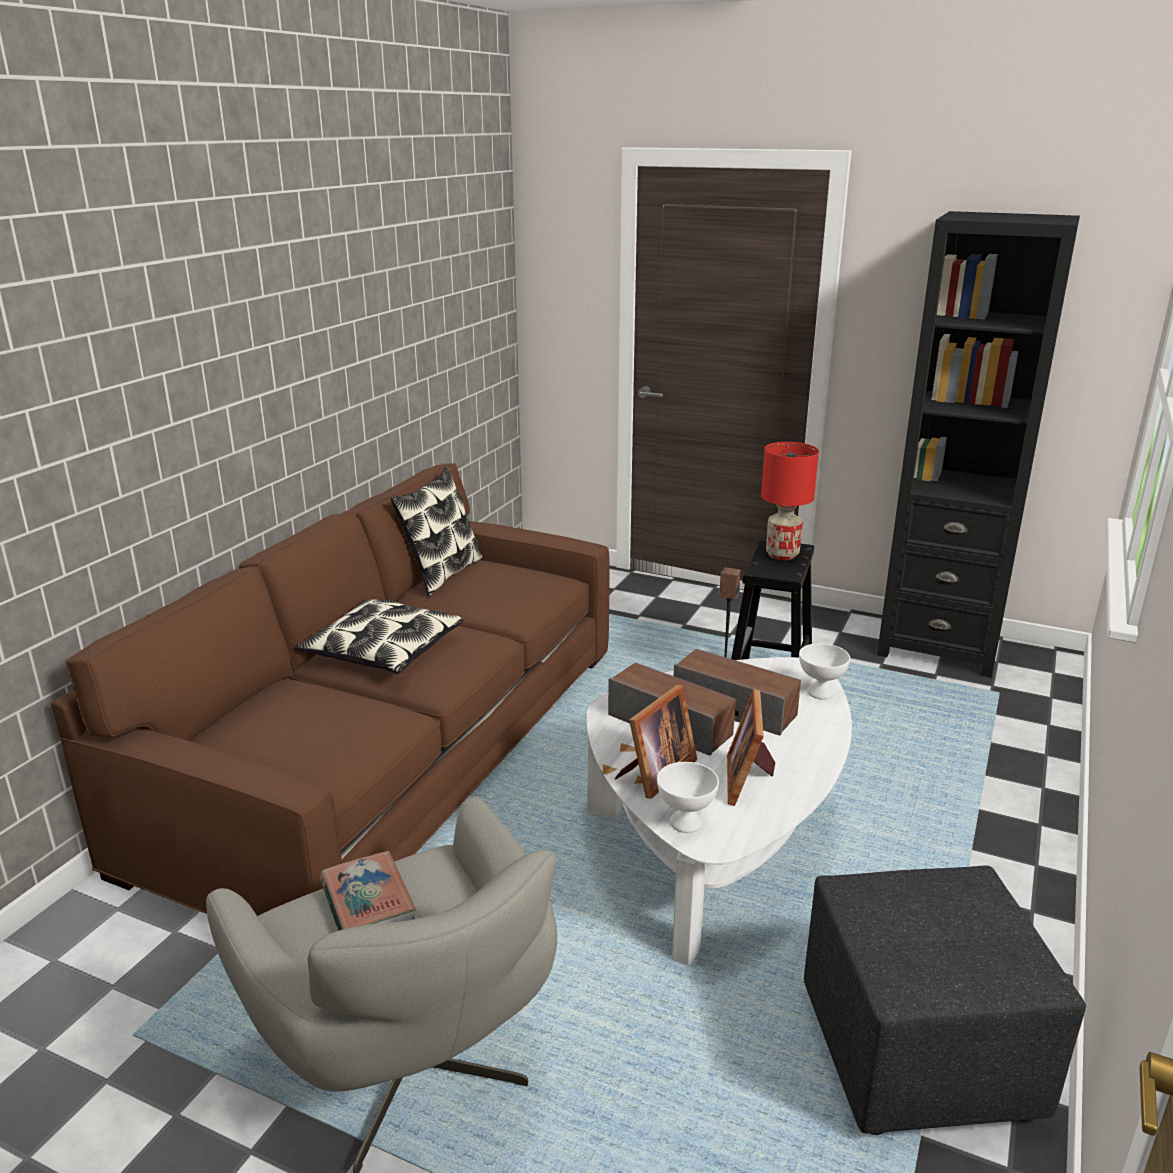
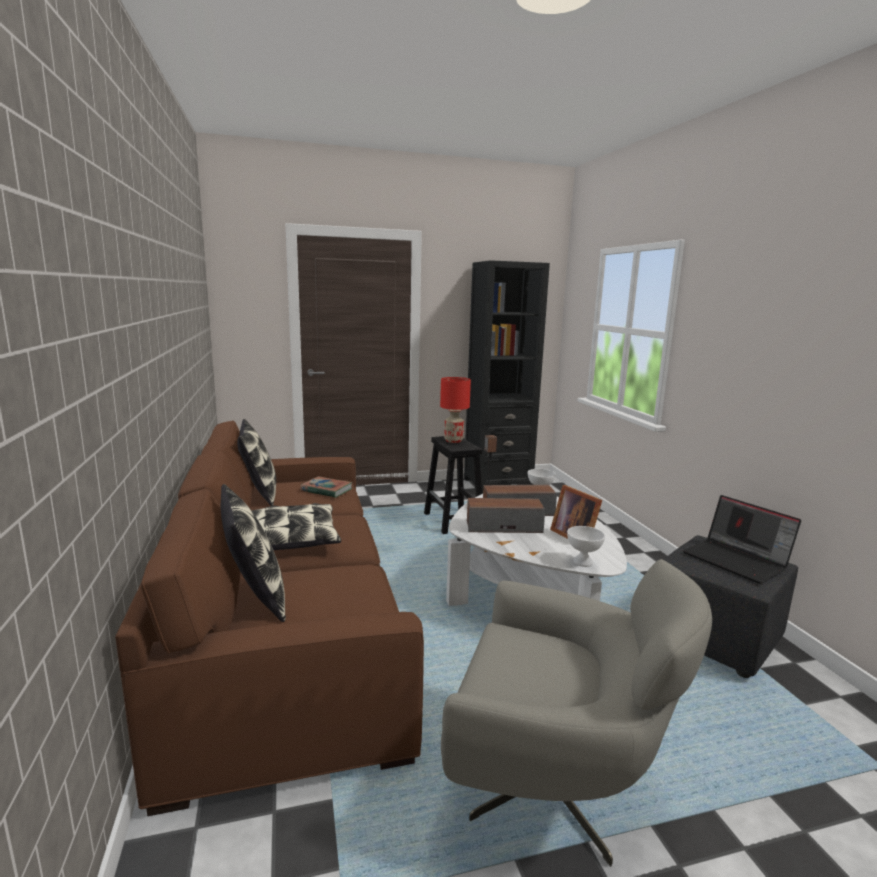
camera: 40 degrees left, 10 degrees down
(258, 708) = (255, 597): none -> pillow
(367, 903) = (515, 666): book -> book (326, 490)
(655, 774) = (534, 548): picture frame -> none
(962, 937) = (737, 560): none -> laptop

